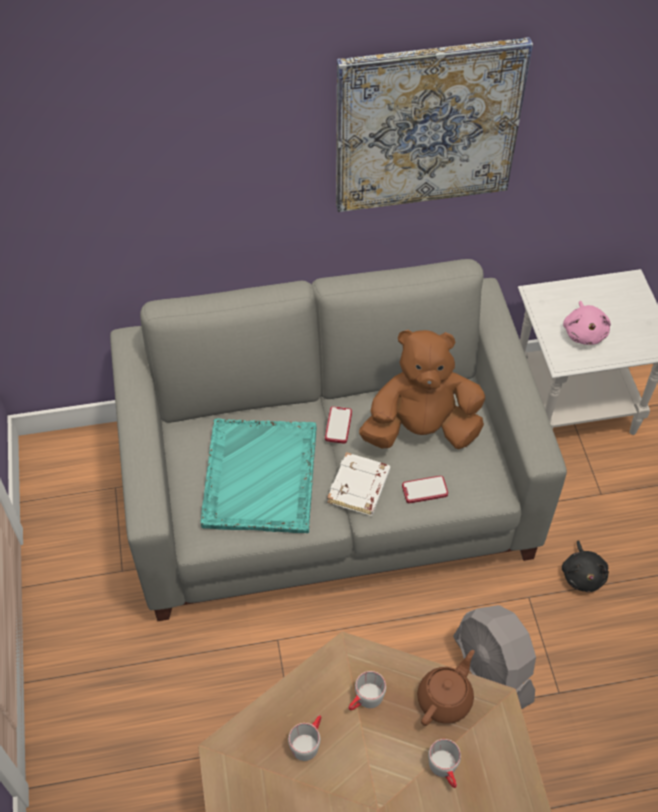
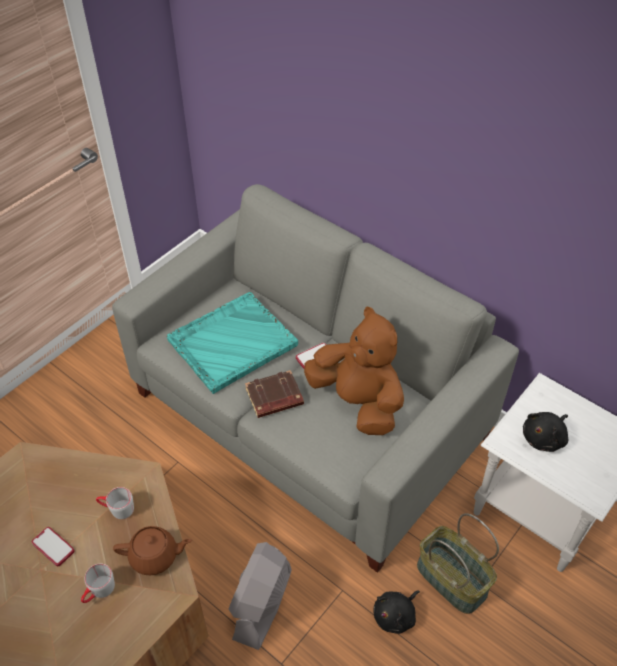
camera: 50 degrees right, 5 degrees down
(308, 741) = (63, 497): grey mug -> none
(359, 488) = (274, 398): white book -> brown book
(424, 490) = (307, 434): phone -> phone (53, 547)
(427, 126) = (489, 165): picture -> none
(582, 512) = (450, 580): none -> basket
(584, 332) = (544, 438): pink plush toy -> black plush toy

